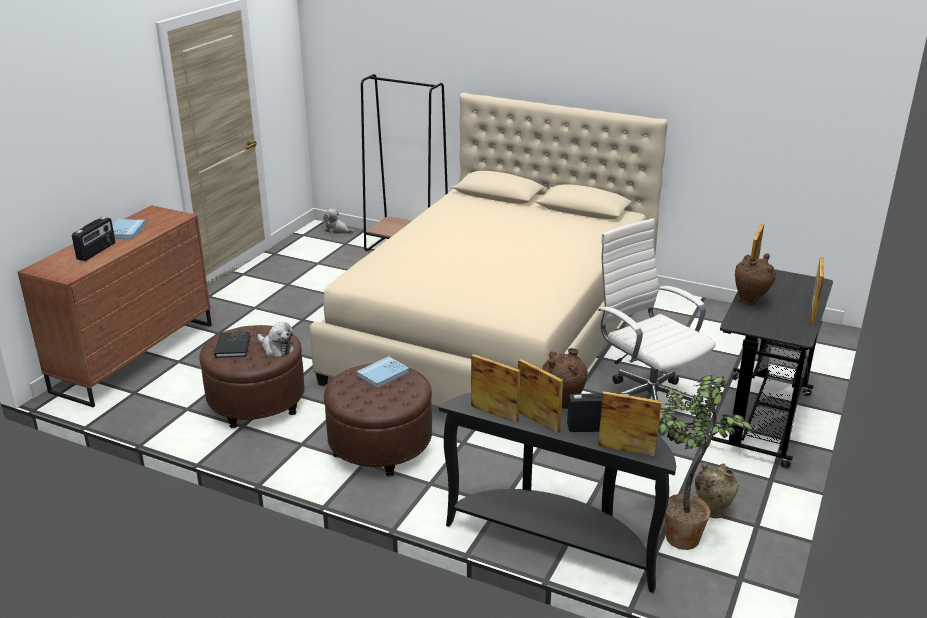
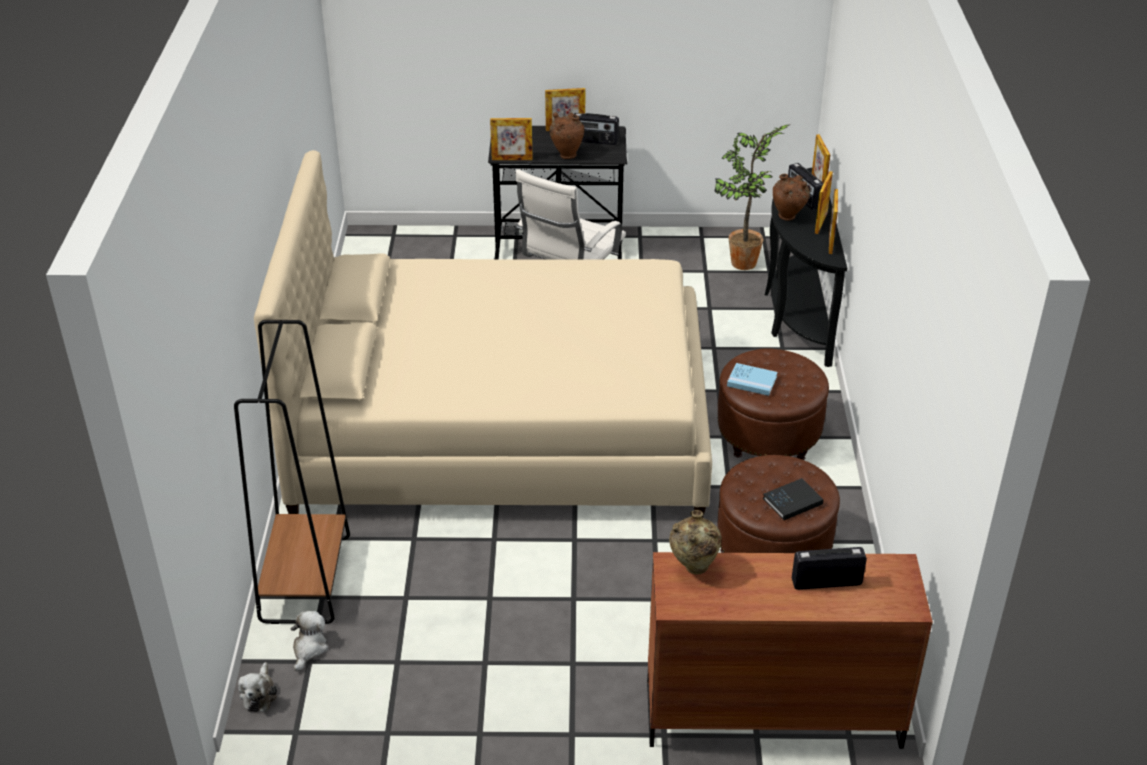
camera: 115 degrees left, 10 degrees up
(125, 231) = (754, 591): blue book -> none
(276, 348) = (768, 469): plush toy -> plush toy (309, 648)
(712, 511) = (701, 255): beige vase -> beige vase (693, 568)
(777, 322) = (594, 141): none -> radio

